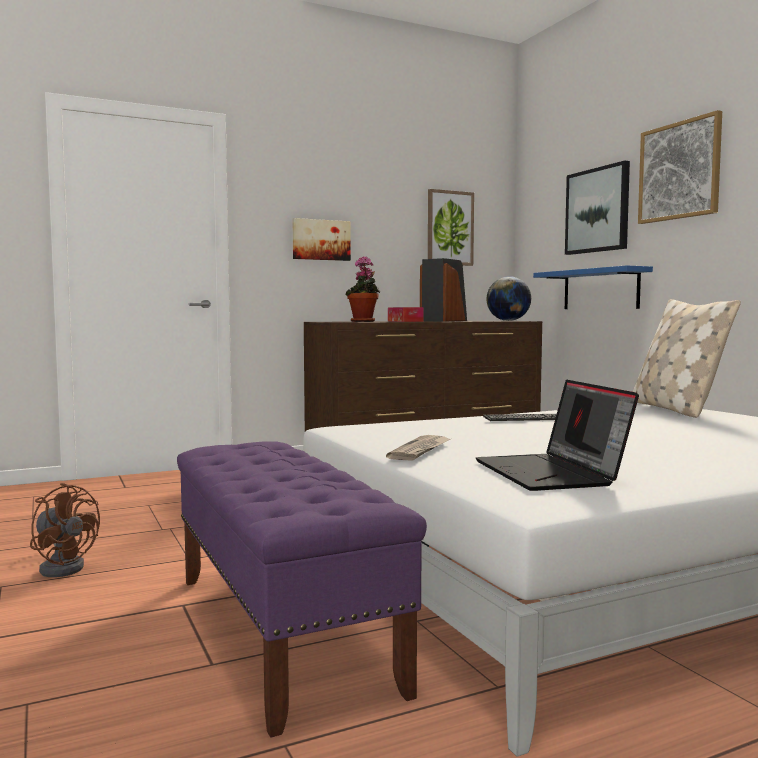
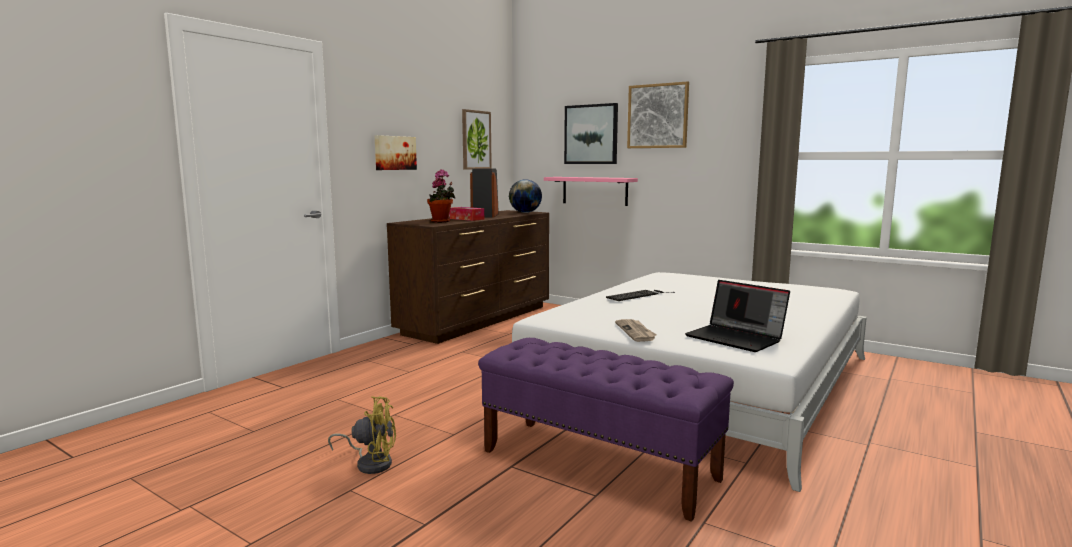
camera: 30 degrees left, 5 degrees up
(64, 567) = (370, 463): brown fan -> yellow fan
(600, 289) = (594, 191): blue shelf -> pink shelf
(675, 409) = (682, 277): beige pillow -> none

